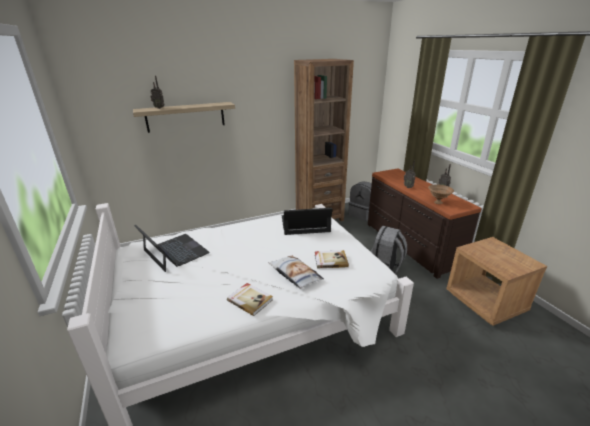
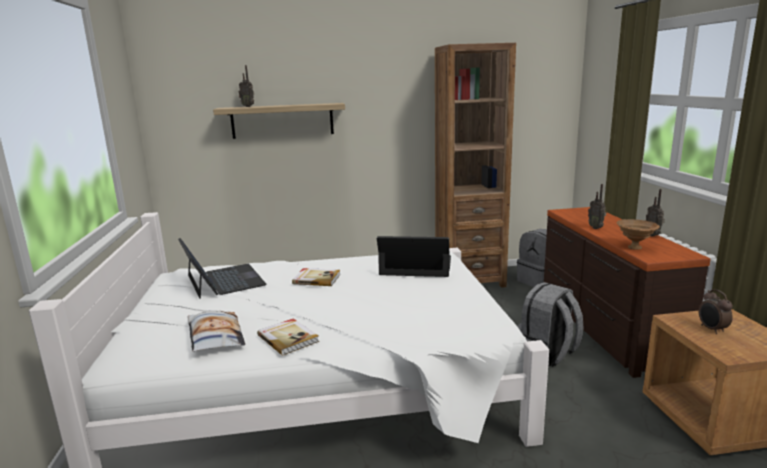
camera: 15 degrees right, 10 degrees down
(294, 274) = (366, 319): pillow -> pillow (215, 337)
(330, 260) = (427, 307): book -> book (316, 279)
(491, 254) = (712, 329): none -> alarm clock

